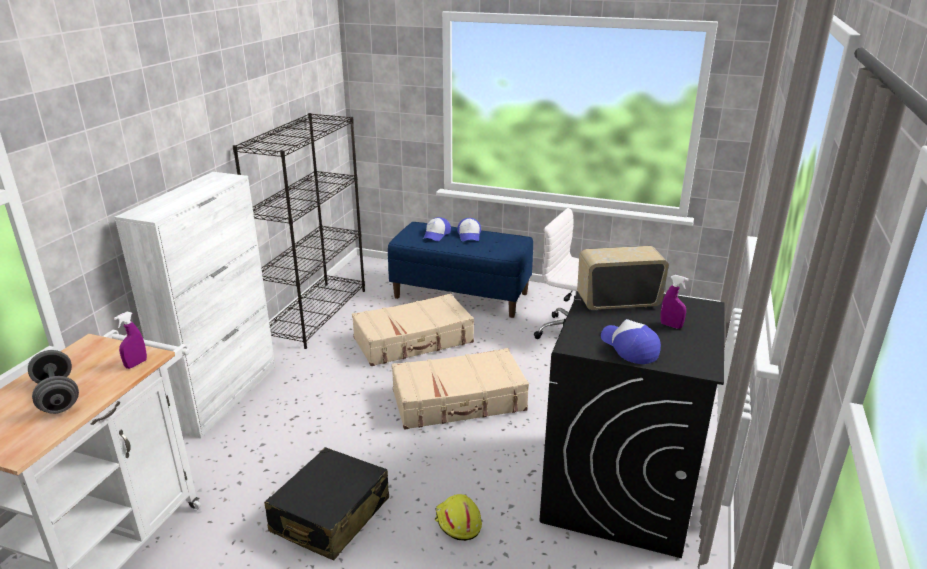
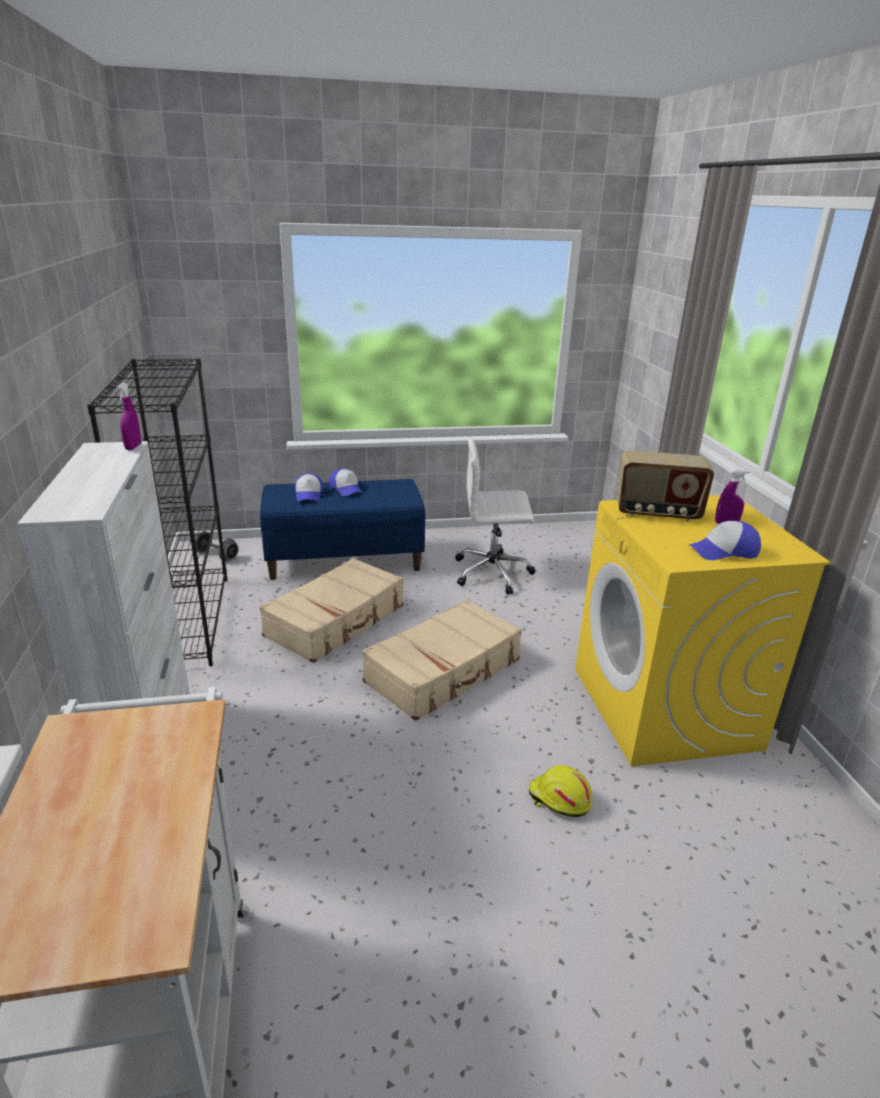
camera: 30 degrees left, 0 degrees up
(57, 396) = (114, 823): grey dumbbell -> grey dumbbell (216, 556)
(136, 364) = (188, 733): purple spray bottle -> purple spray bottle (133, 447)
(330, 516) = (421, 850): black suitcase -> none
(617, 302) = (657, 513): radio -> radio turned 135 degrees counterclockwise
(619, 490) = (665, 708): black washing machine -> yellow washing machine
(629, 347) = (724, 551): cap -> cap turned 45 degrees counterclockwise

